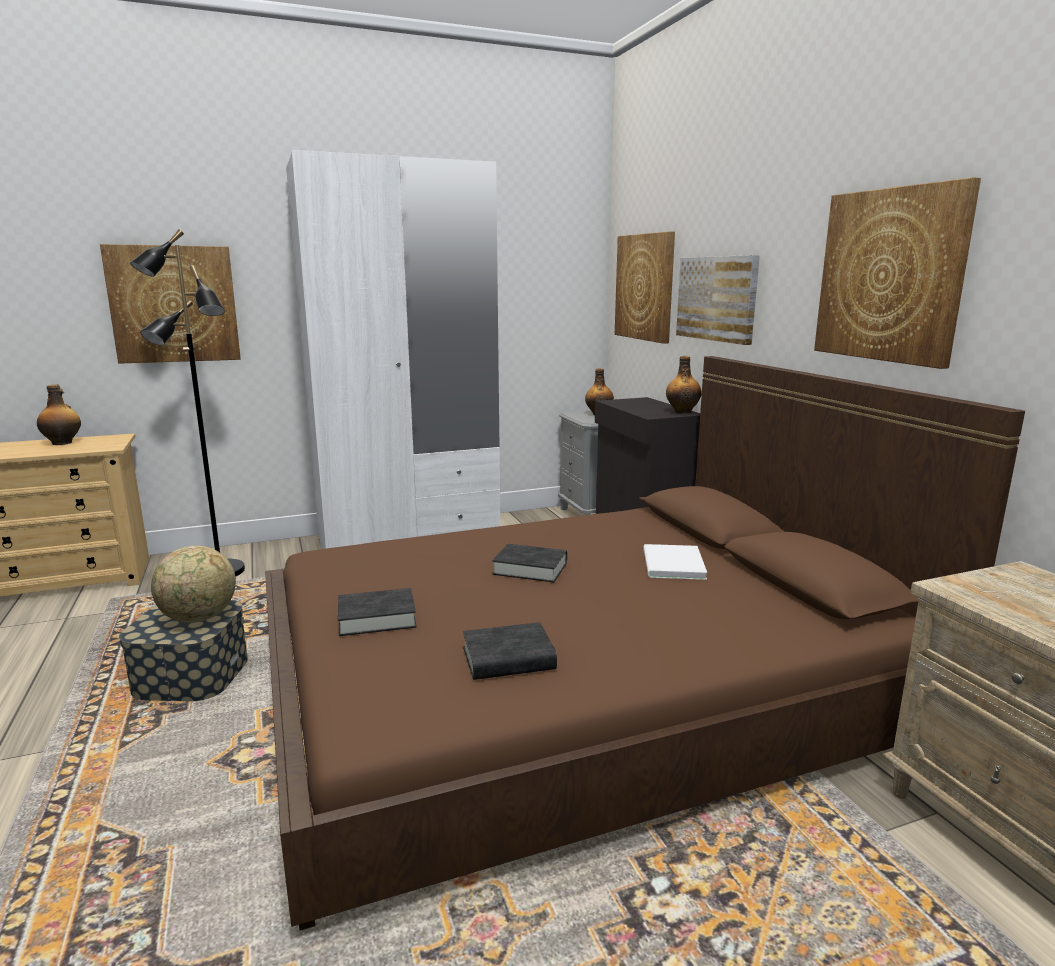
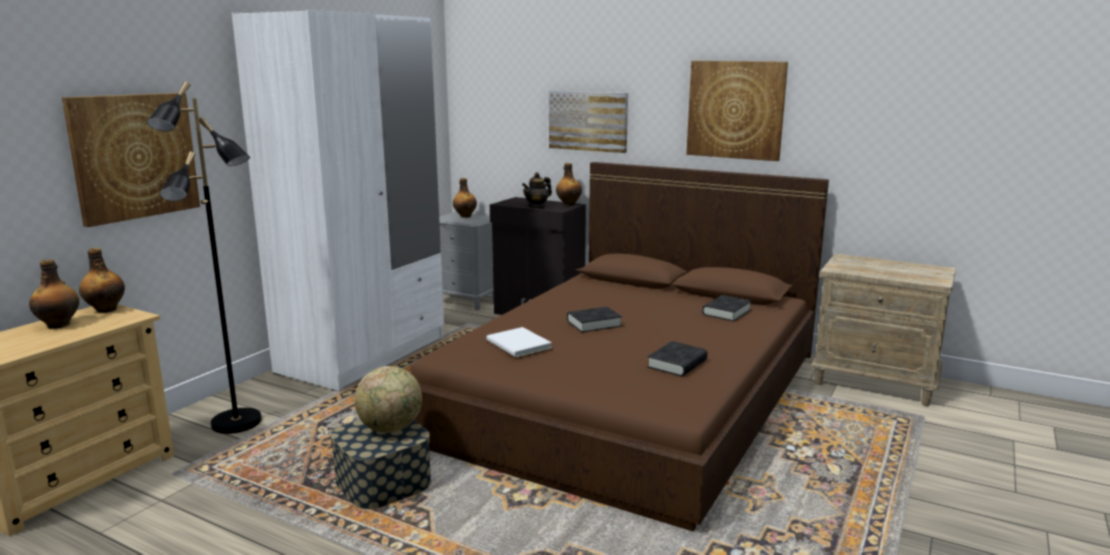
camera: 40 degrees left, 0 degrees up
(114, 438) = (106, 309): none -> bottle
(377, 618) = (572, 371): black book -> black book (726, 312)
(637, 409) = (537, 207): none -> teapot
(645, 287) = (501, 111): picture -> none
(671, 565) = (656, 302): white book -> white book (518, 345)

